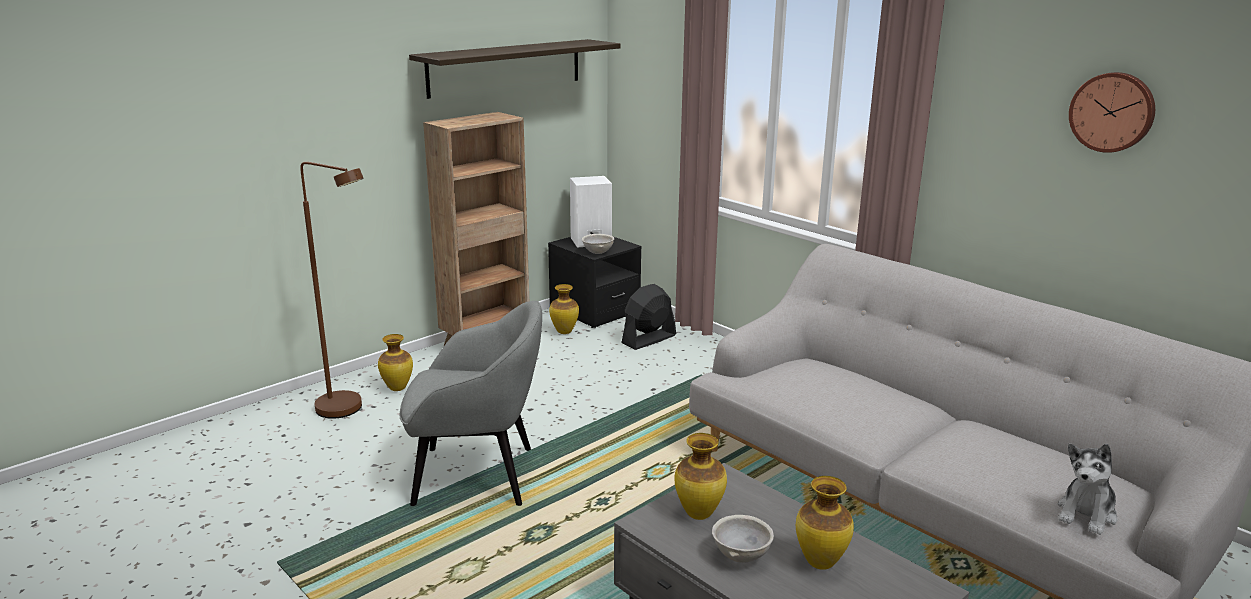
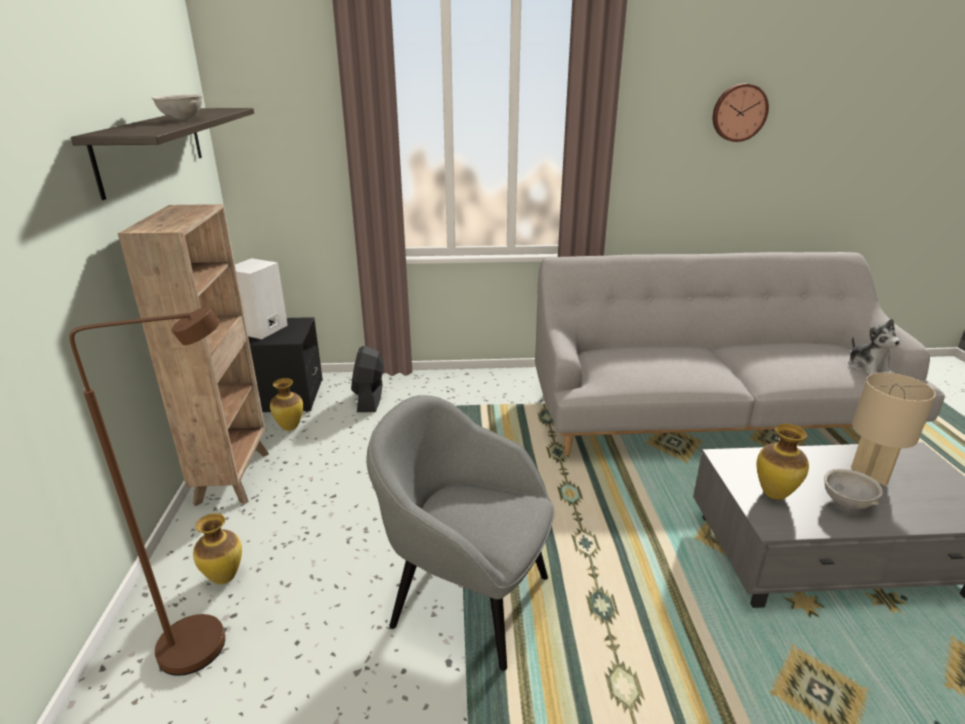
camera: 50 degrees left, 5 degrees up
(478, 476) = (467, 599): grey armchair -> grey armchair turned 105 degrees counterclockwise
(597, 253) = (292, 337): grey bowl -> grey bowl (181, 120)
(819, 562) = (868, 475): vase -> beige table lamp

